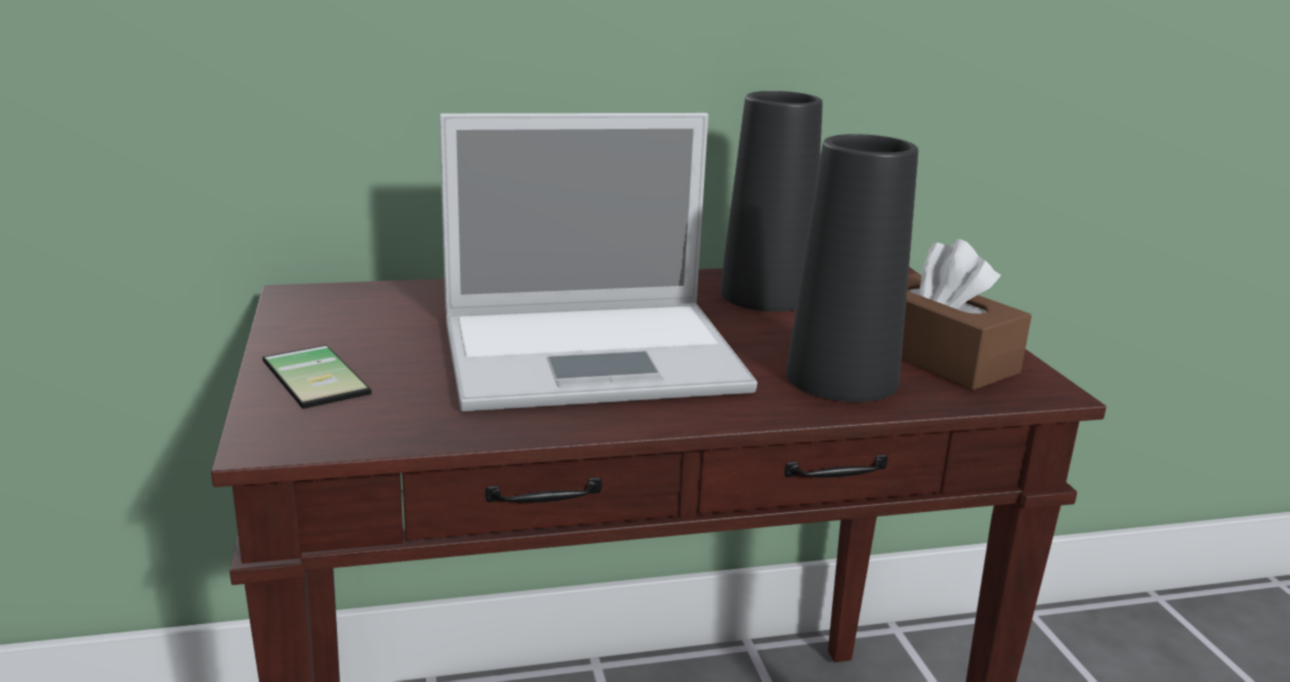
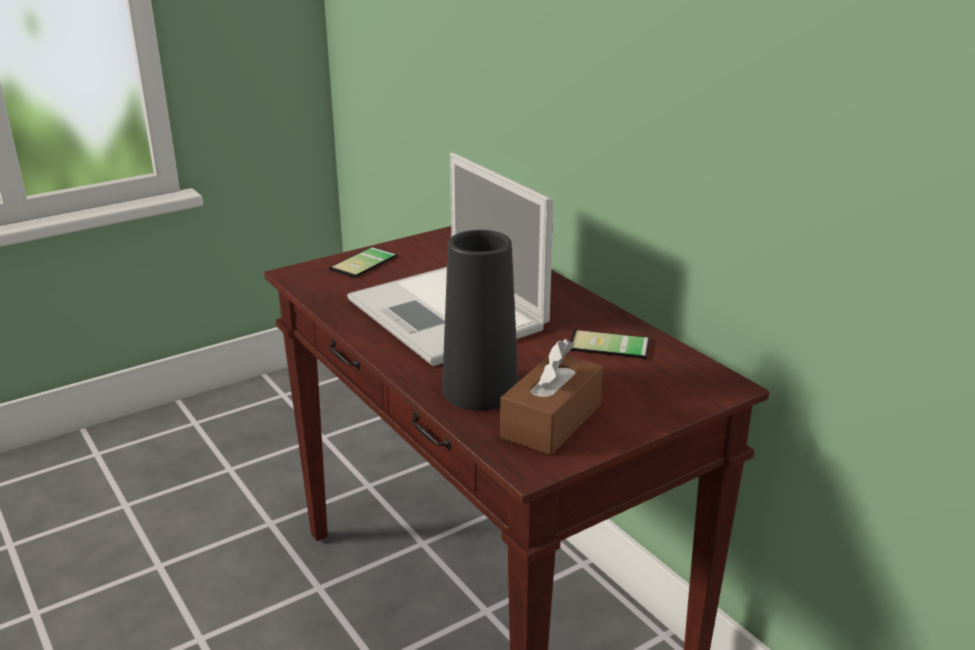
camera: 70 degrees right, 5 degrees up
(766, 295) = (608, 347): black vase -> phone

